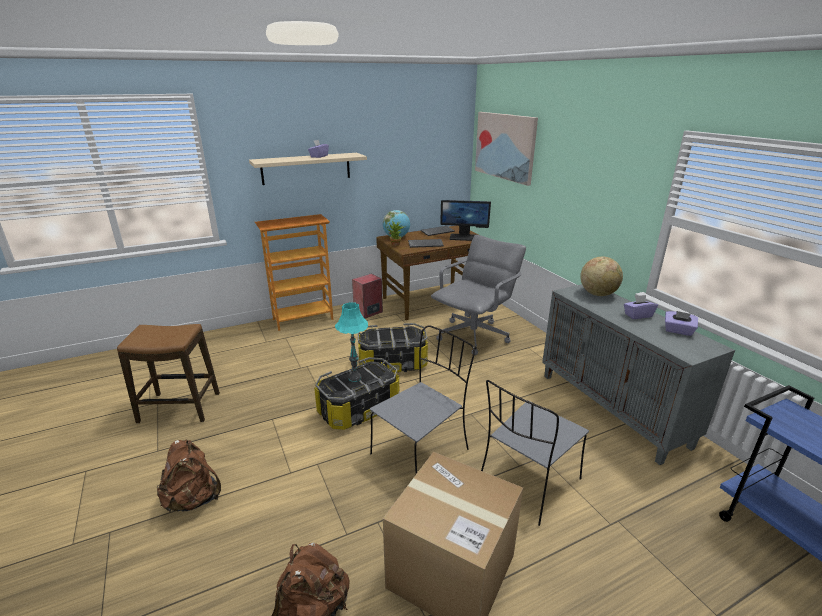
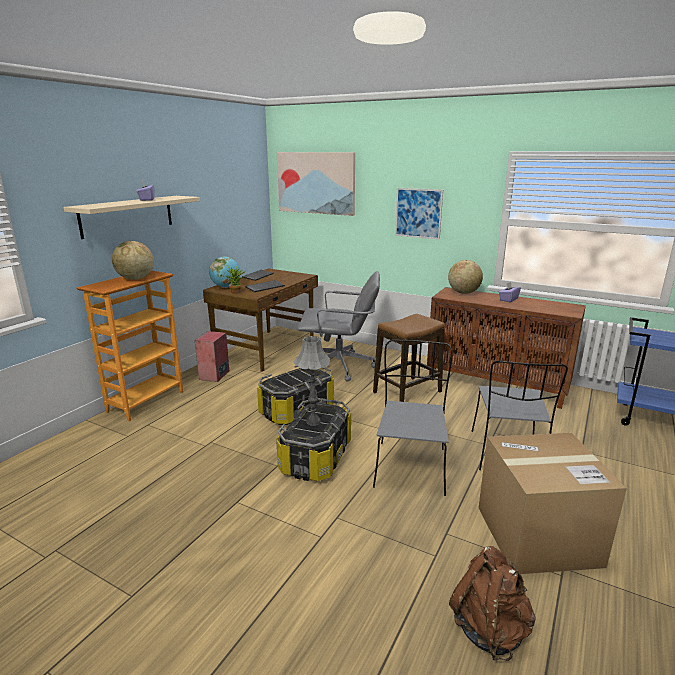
camera: 35 degrees left, 5 degrees down
(179, 408) = (99, 541): stool -> stool (407, 392)
(193, 499) = (249, 614): brown backpack -> none
(298, 221) = (135, 279): none -> globe
(355, 377) = (313, 421): turquoise table lamp -> grey table lamp
(464, 237) = (290, 276): monitor -> none
(474, 336) = (340, 367): grey office chair -> grey office chair turned 90 degrees clockwise
(584, 193) = (418, 213): none -> picture
(613, 409) = (497, 385): grey cabinet -> brown cabinet
(678, 331) = (543, 302): purple tissue box -> none

